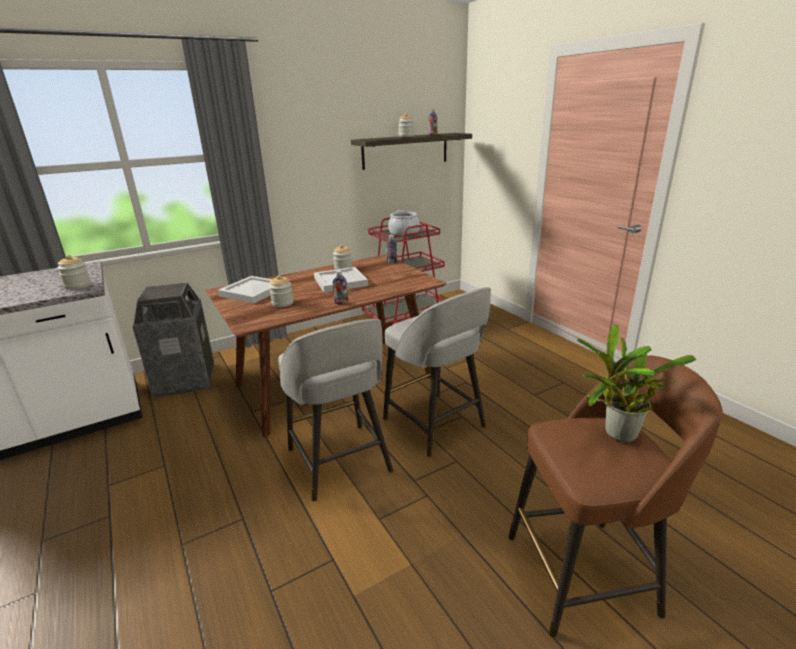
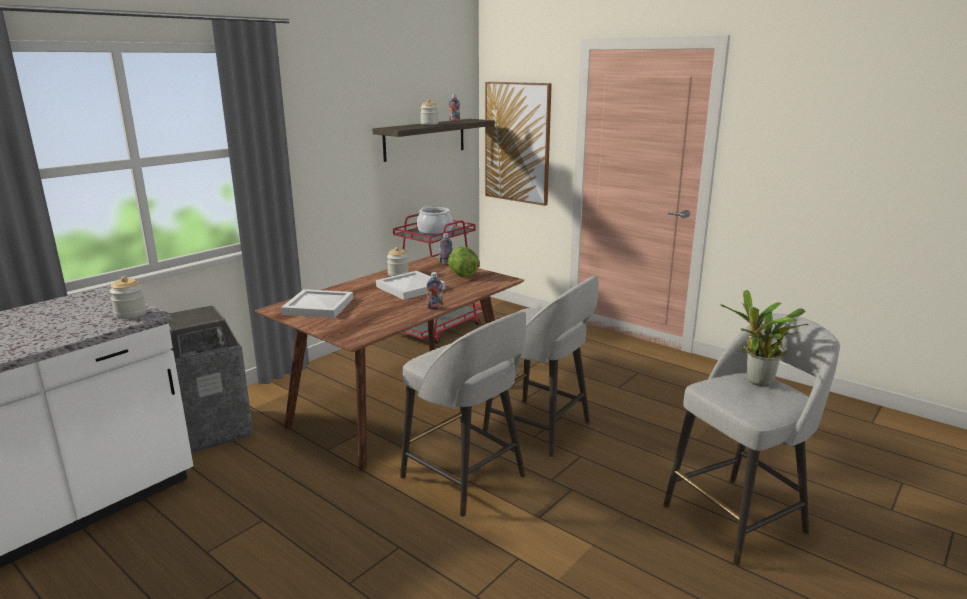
camera: 20 degrees left, 5 degrees down
(282, 303) = (369, 314): jar -> none
(395, 274) = (462, 275): none -> lettuce
(492, 155) = (517, 143): none -> picture
(585, 573) = (737, 517): brown stool -> grey stool

